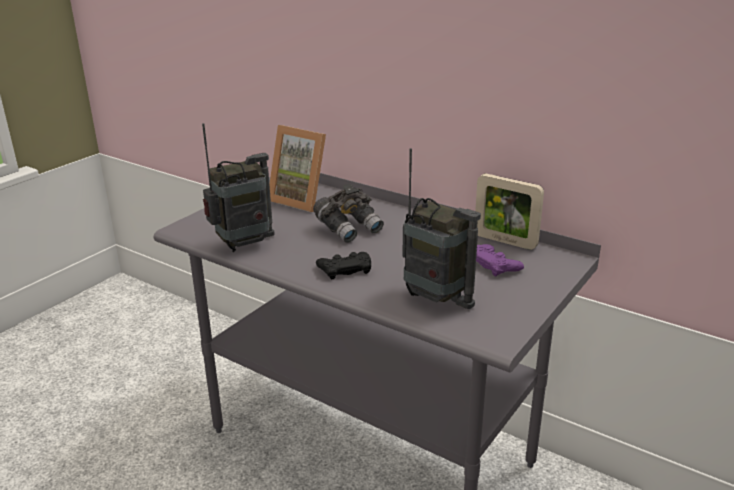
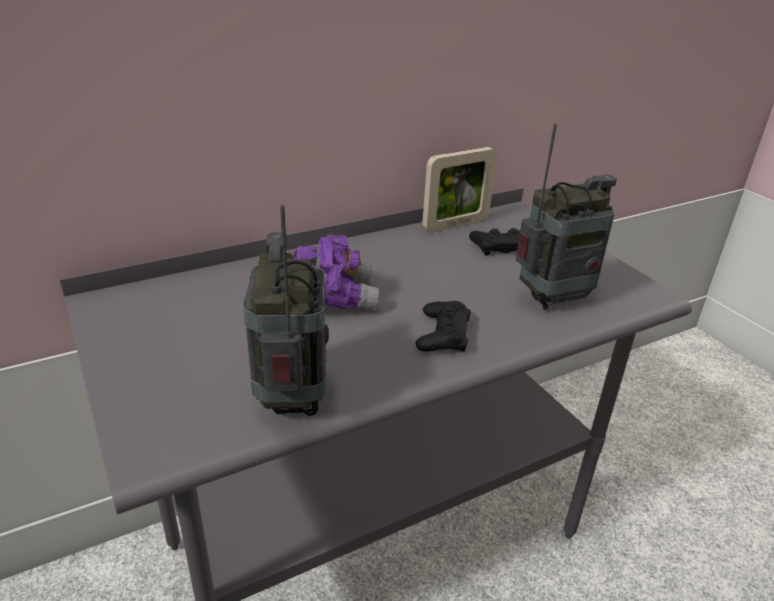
camera: 65 degrees left, 5 degrees up
(302, 199) = (196, 305): picture frame -> none
(349, 229) = (333, 298): grey binoculars -> purple binoculars
(494, 265) = (501, 246): purple game controller -> black game controller

